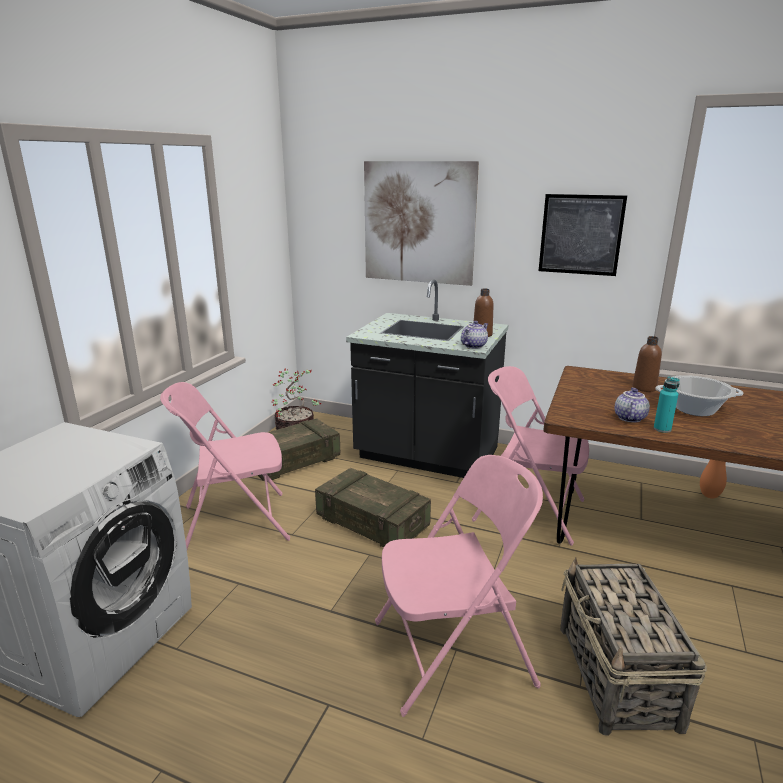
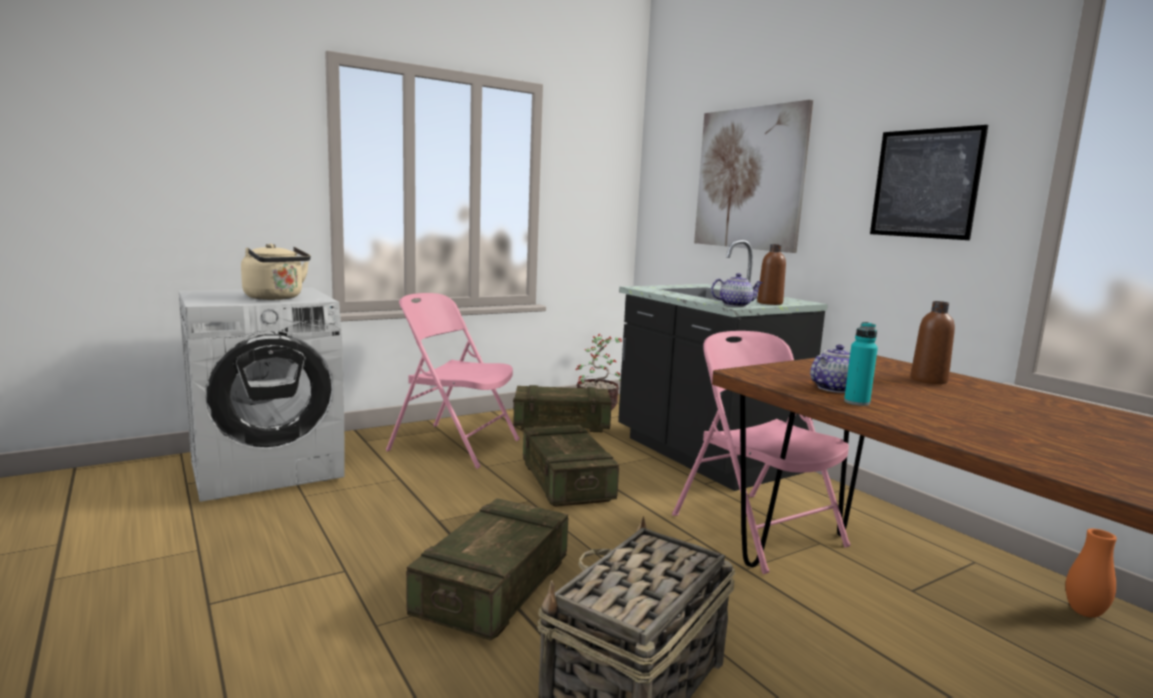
camera: 35 degrees right, 10 degrees down
(82, 461) = (276, 298): none -> beige kettle
(452, 652) = (493, 589): pink chair -> crate
(694, 409) = (959, 404): cooking pot -> none

